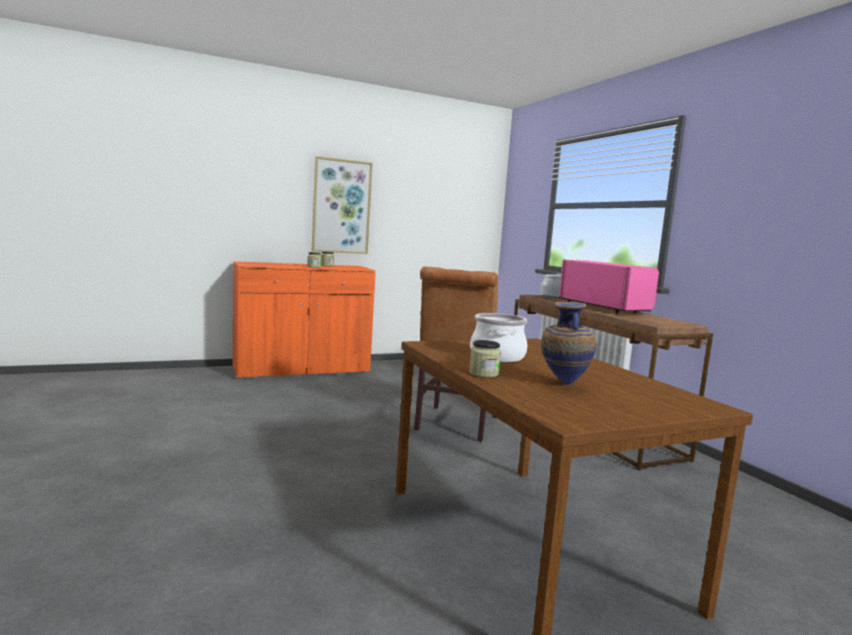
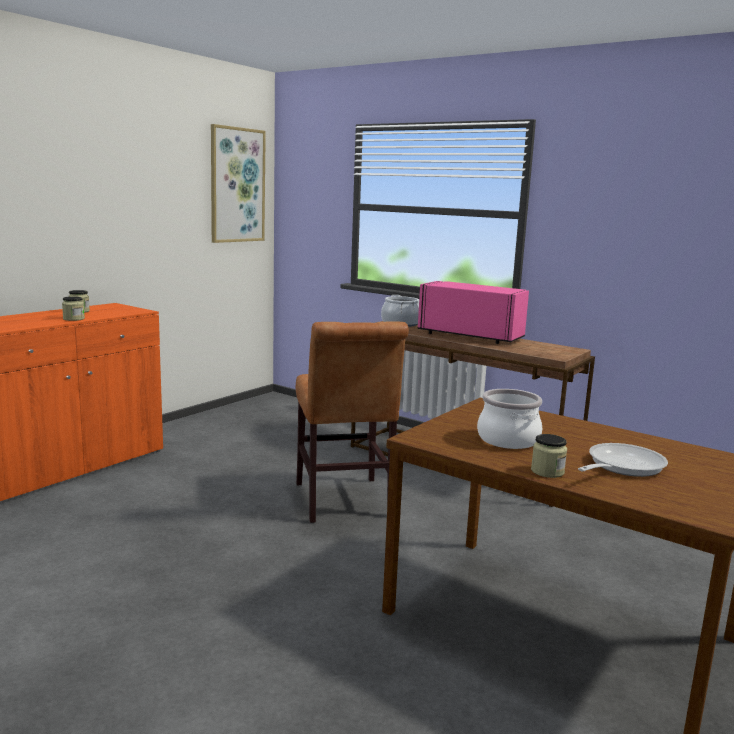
camera: 30 degrees left, 5 degrees up
(341, 206) = (81, 220): picture -> picture (237, 185)
(563, 384) = (621, 466): vase -> frying pan

